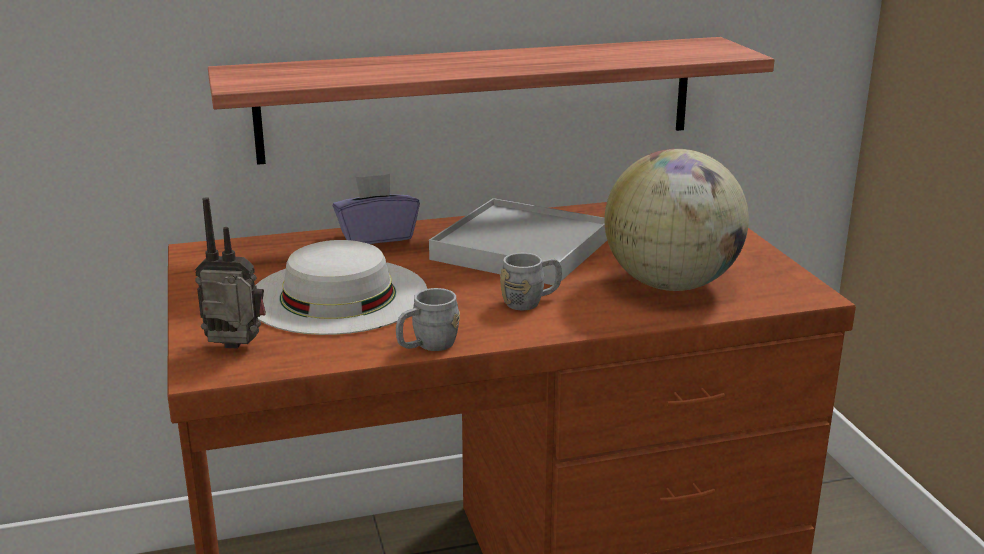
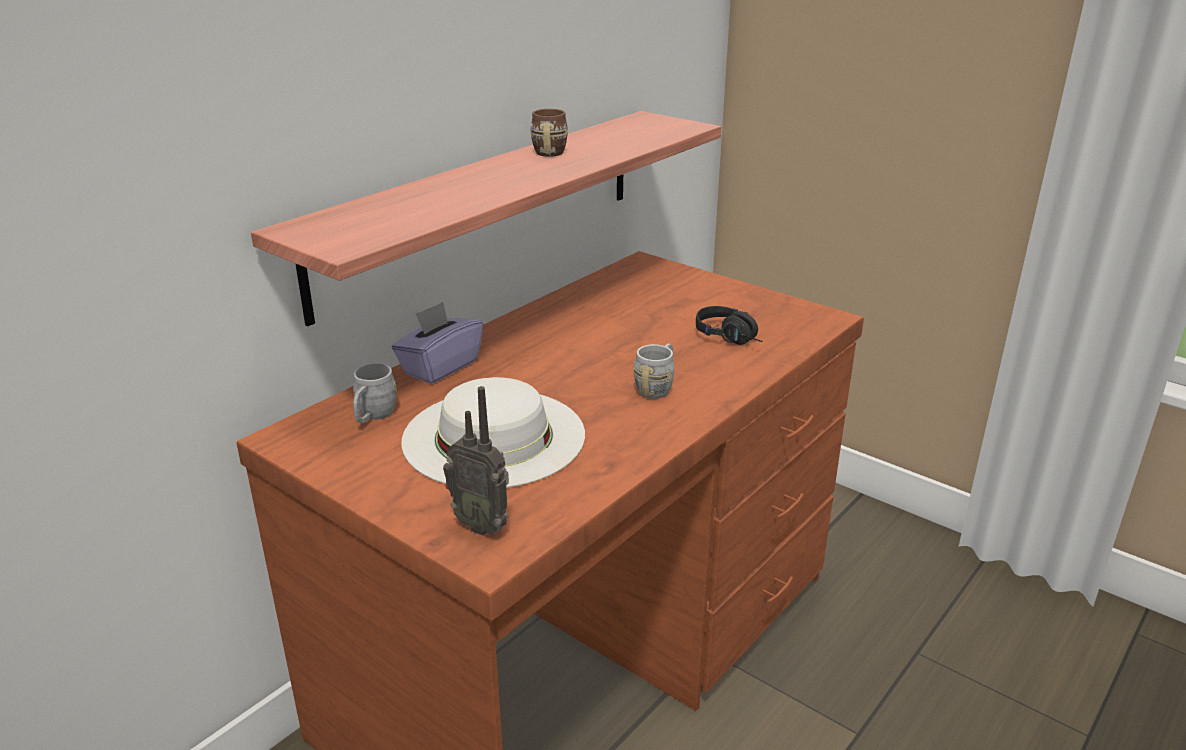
camera: 35 degrees left, 5 degrees up
(234, 349) = (482, 524): radio -> radio turned 120 degrees counterclockwise
(427, 346) = (639, 456): grey mug -> grey mug (373, 416)
(521, 248) = (580, 341): white tray -> none
(554, 52) = (550, 150): none -> brown mug
(671, 284) = (732, 338): globe -> black headphones

